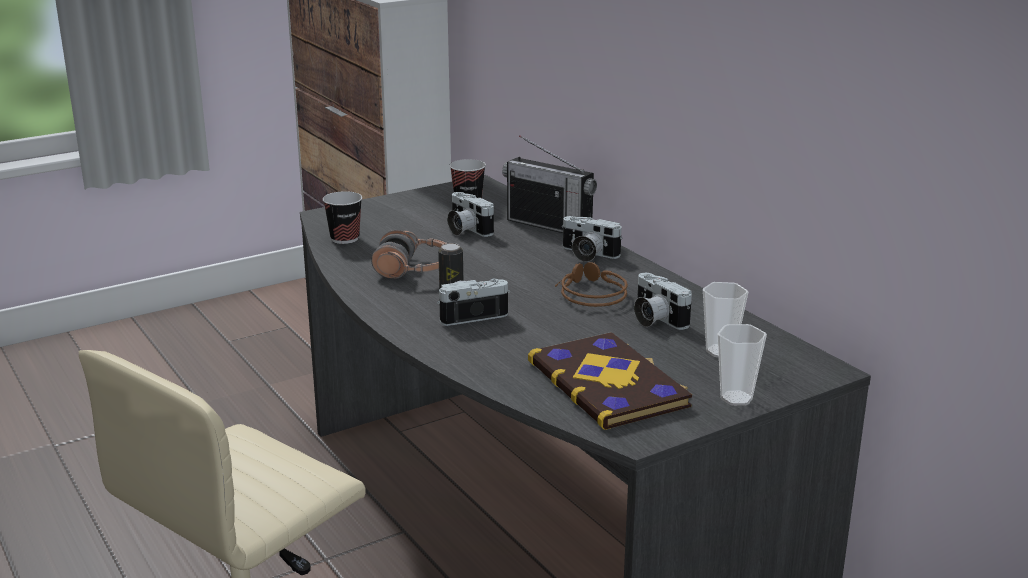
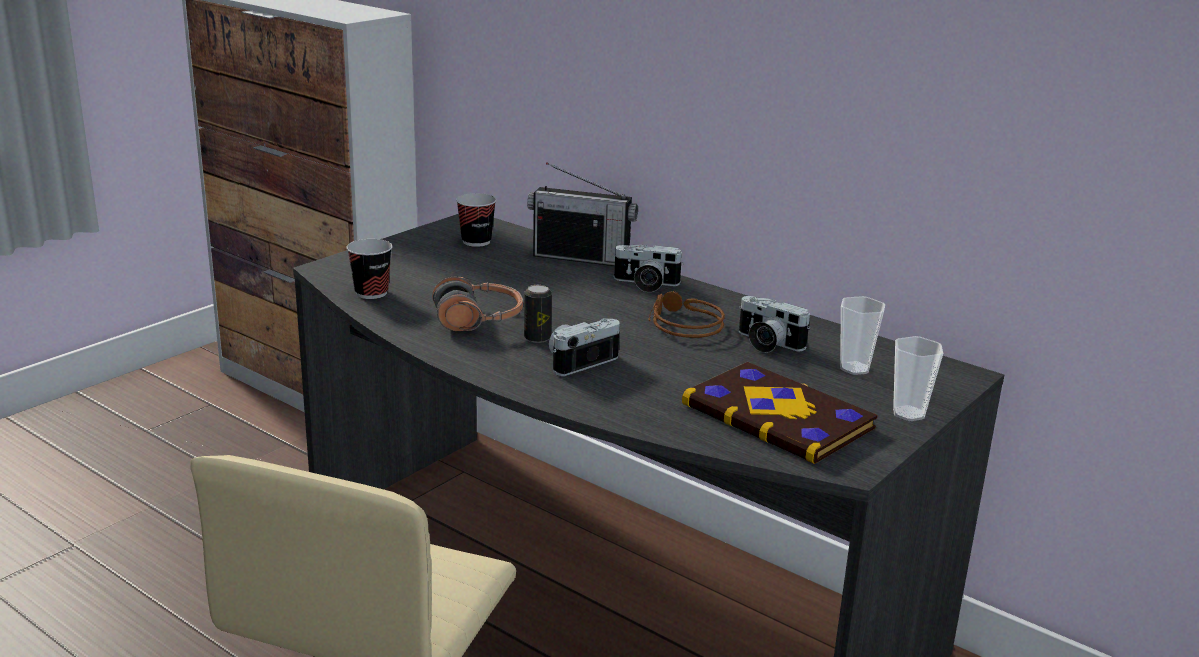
camera: 20 degrees left, 0 degrees up
(466, 230) = (498, 270): camera -> none

